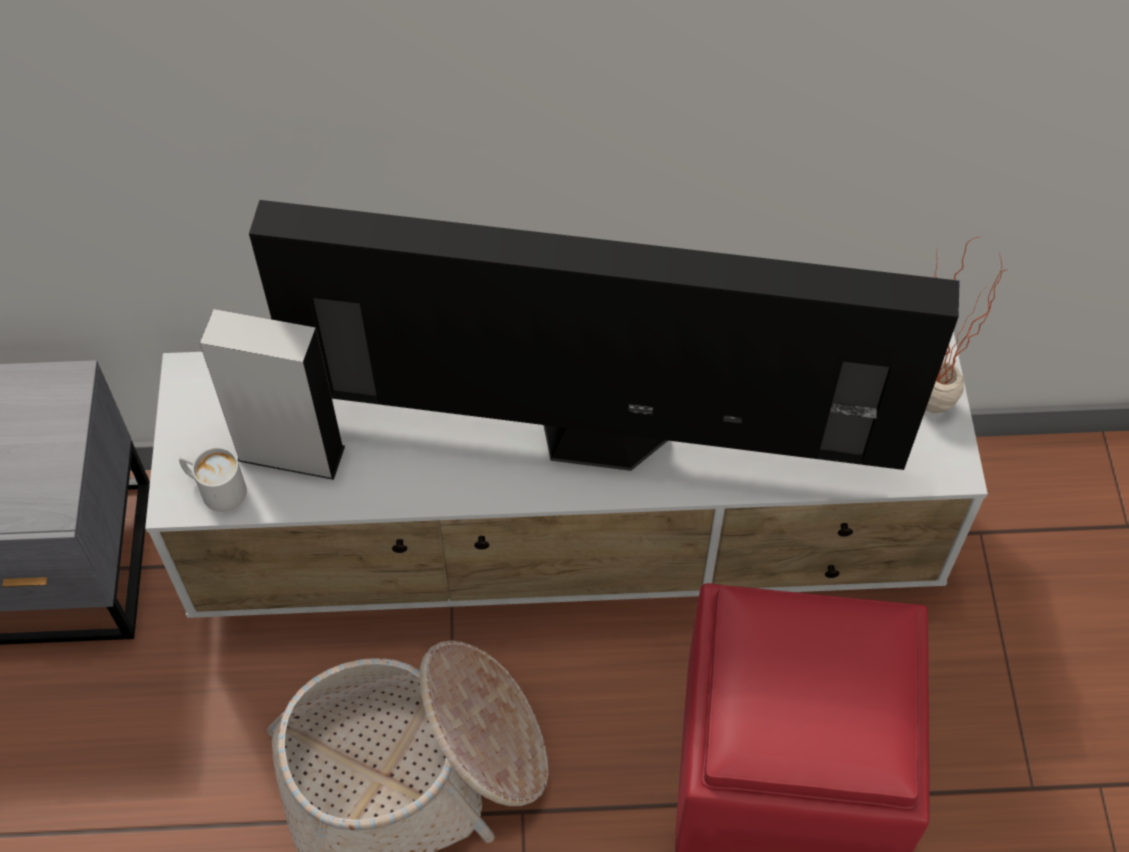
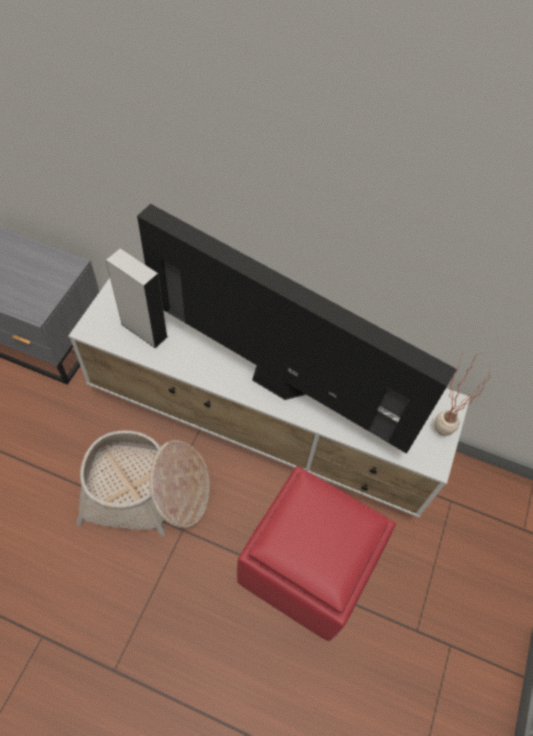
camera: 20 degrees right, 0 degrees up
(215, 489) = (105, 331): white mug -> none

